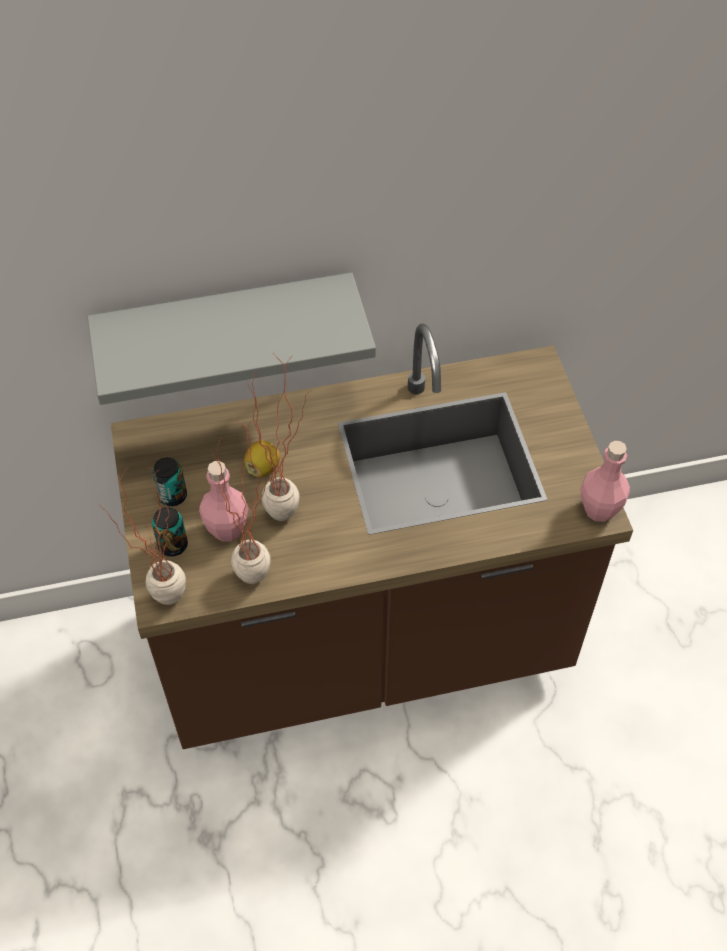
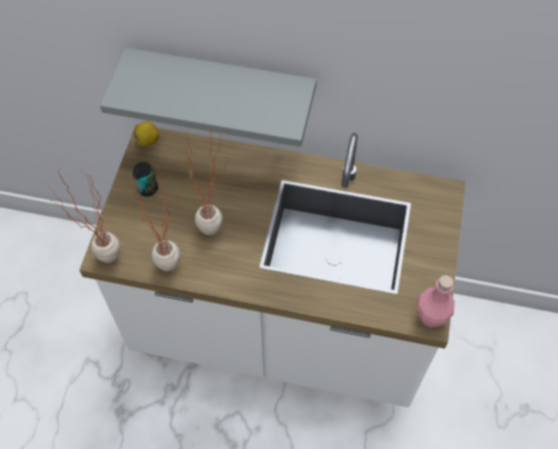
camera: 25 degrees right, 5 degrees up
(173, 545) = (130, 222): can -> none
(227, 529) = (169, 226): pink bottle -> none
(263, 467) = (215, 192): lemon -> lemon (148, 140)
(363, 645) = (279, 330): brown counter -> white counter

